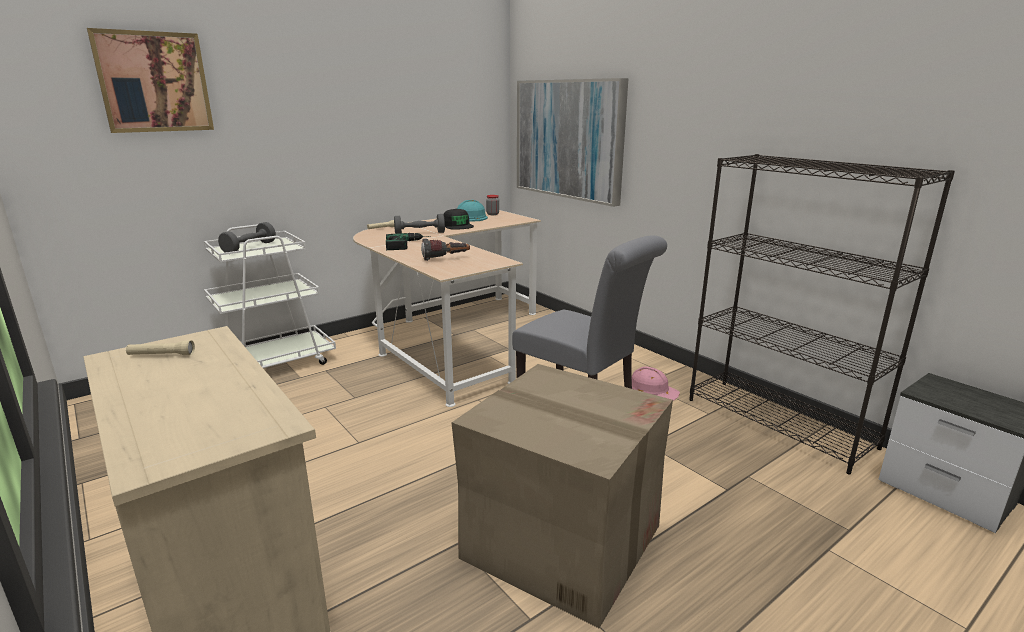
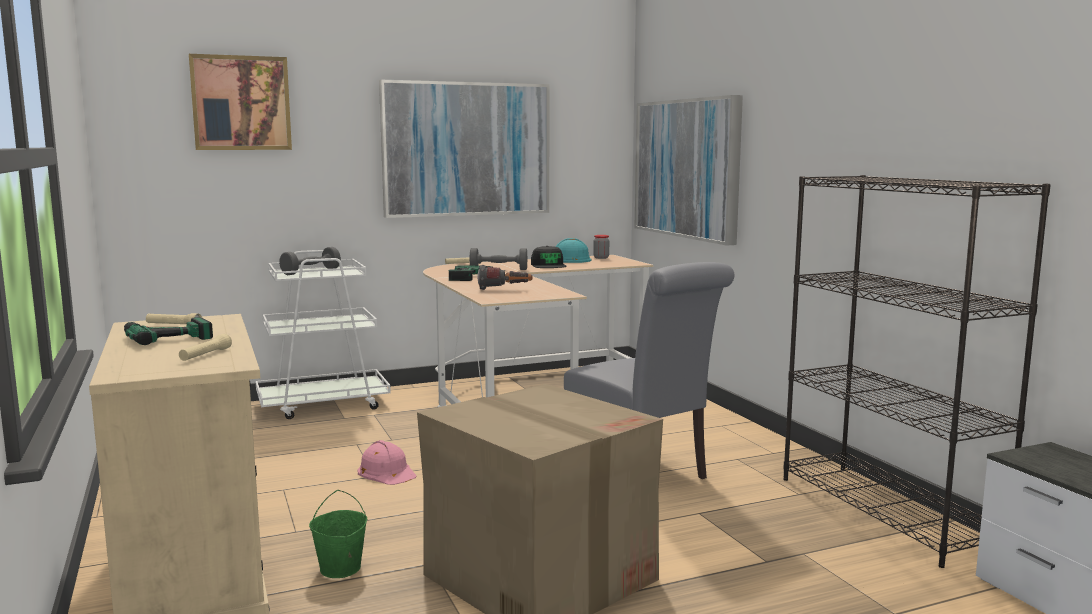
camera: 15 degrees right, 10 degrees down
(160, 376) = (164, 336): none -> power drill
(233, 409) = (205, 355): none -> beige flashlight
(376, 124) = (466, 149): none -> picture
(377, 566) = (340, 569): none -> green bucket
(652, 390) = (742, 465): pink hard hat -> pink hard hat (387, 472)

